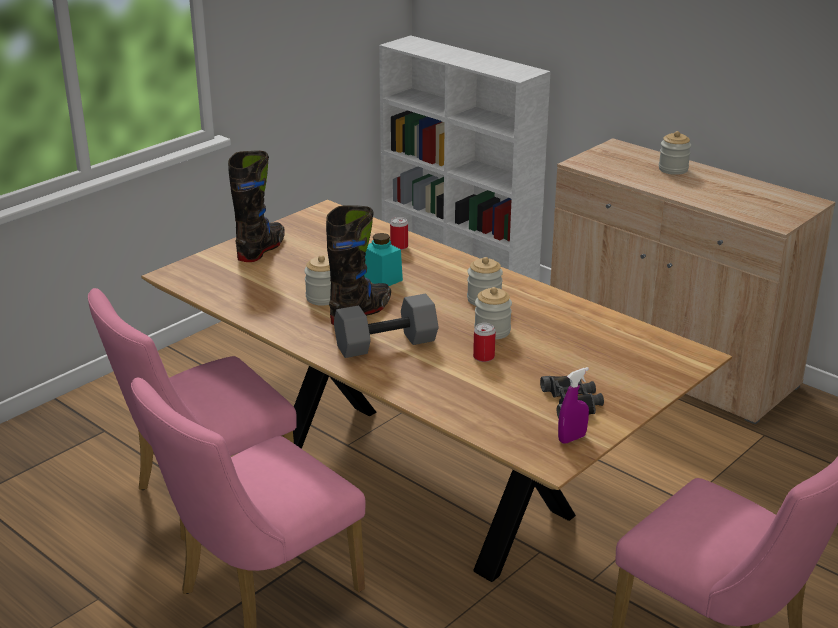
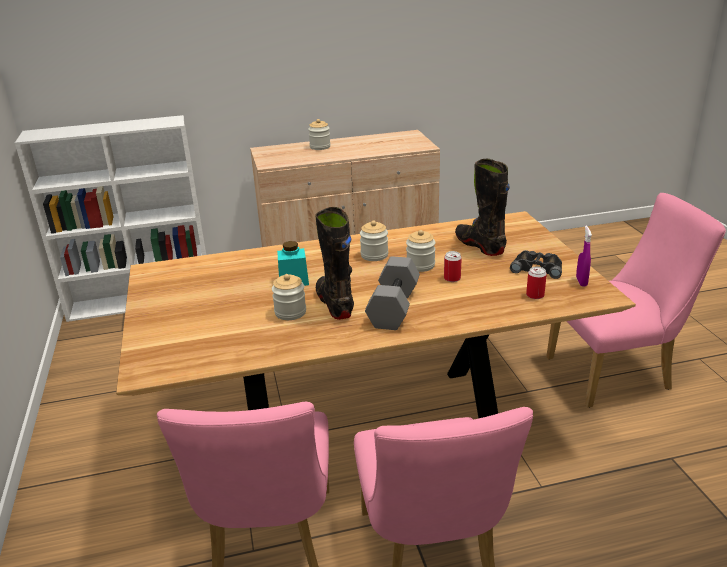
camera: 55 degrees left, 0 degrees up
(261, 249) = (168, 316): black boot -> black boot (480, 245)
(399, 247) = (255, 260): can -> can (535, 295)

